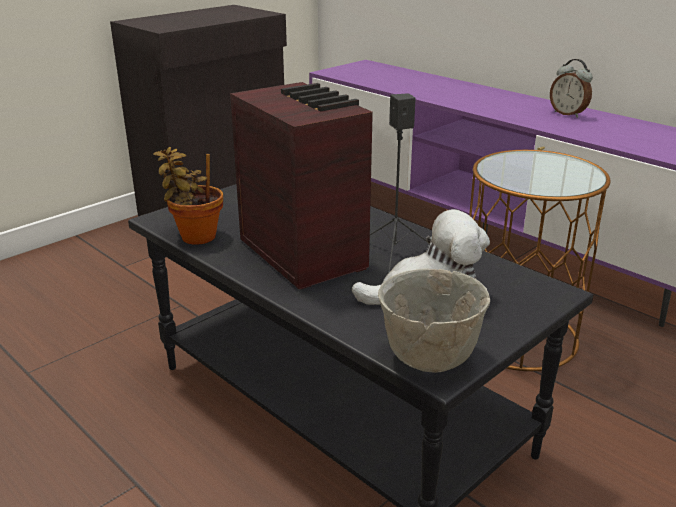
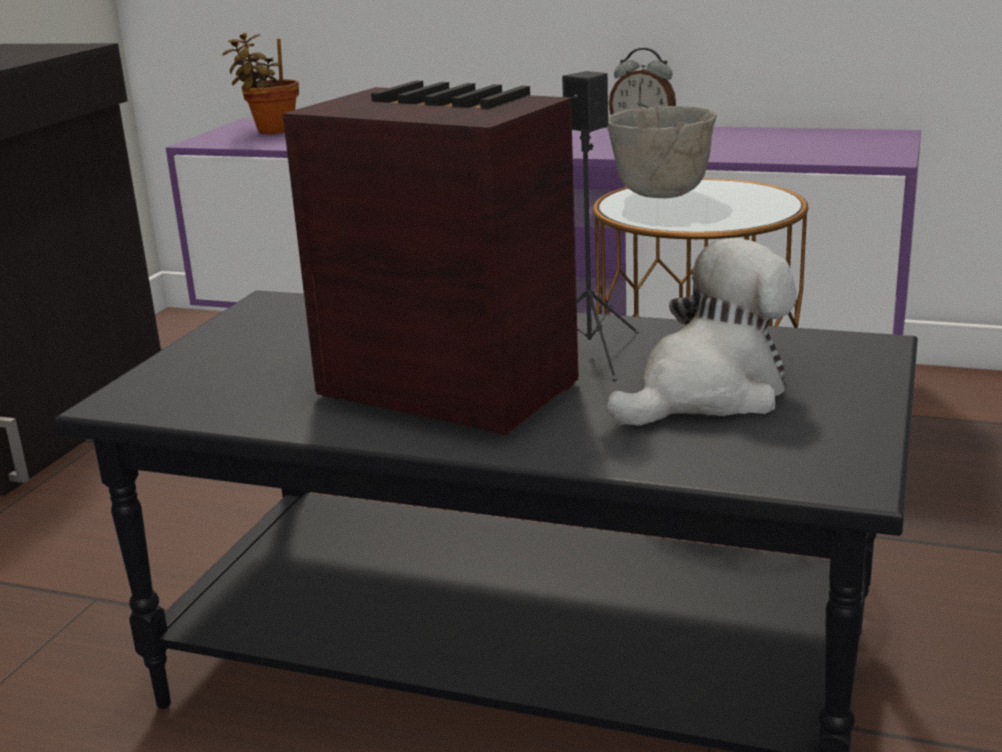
camera: 25 degrees left, 5 degrees down
(195, 236) = (222, 410): potted plant -> potted plant (271, 131)
(429, 359) = (813, 468): grey bowl -> grey bowl (661, 194)

